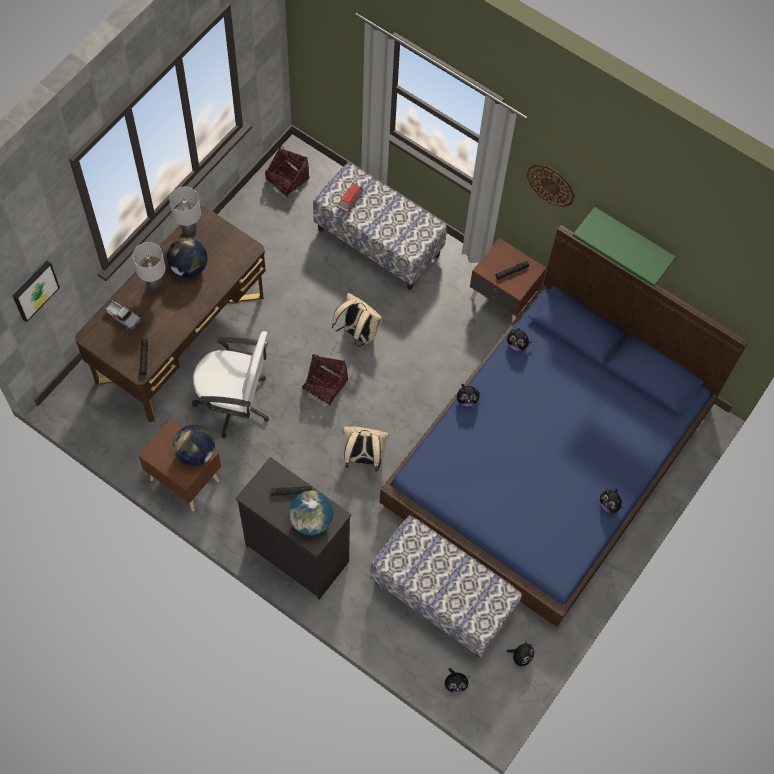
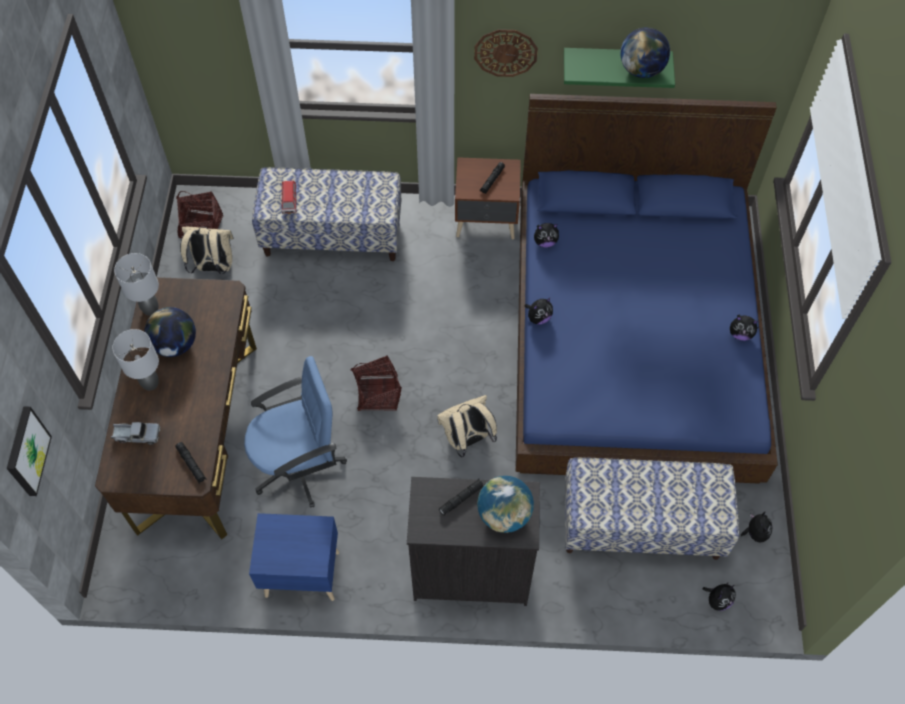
camera: 30 degrees left, 5 degrees down
(185, 478) = (301, 572): brown nightstand -> blue nightstand
(195, 453) = (310, 532): globe -> globe (641, 70)
(235, 403) = (299, 465): white office chair -> blue office chair
(357, 333) = (374, 328): beige backpack -> beige backpack (213, 267)

